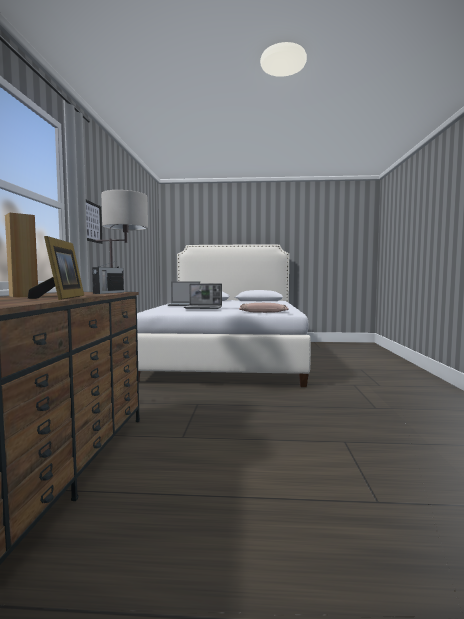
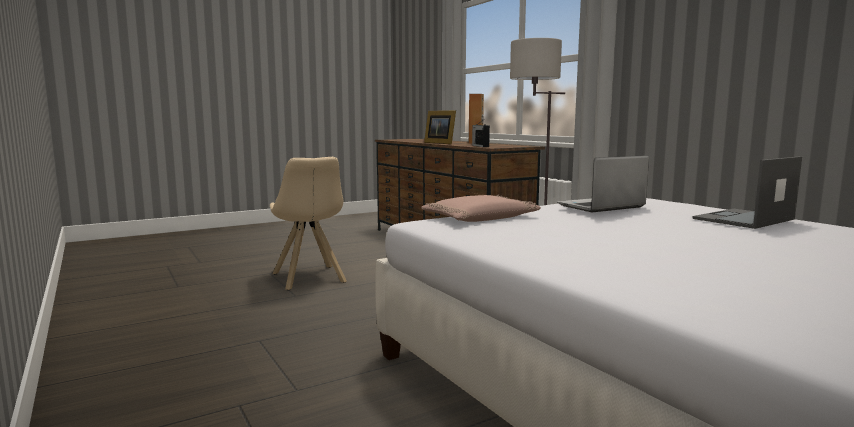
camera: 145 degrees right, 5 degrees up
(92, 222) = (666, 53): picture -> none
(319, 468) = (309, 278): none -> beige chair

